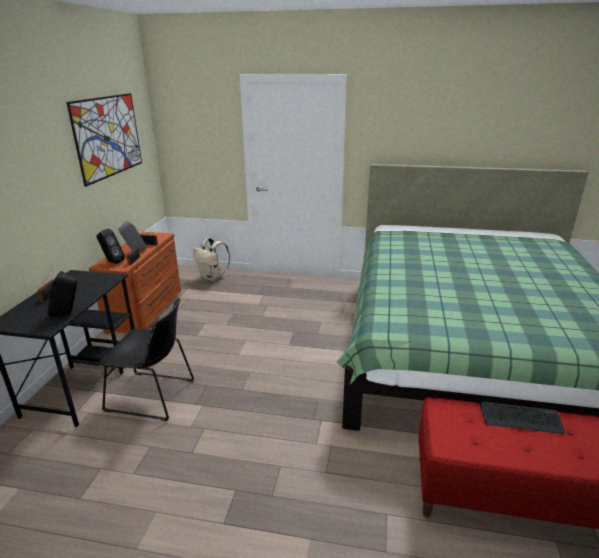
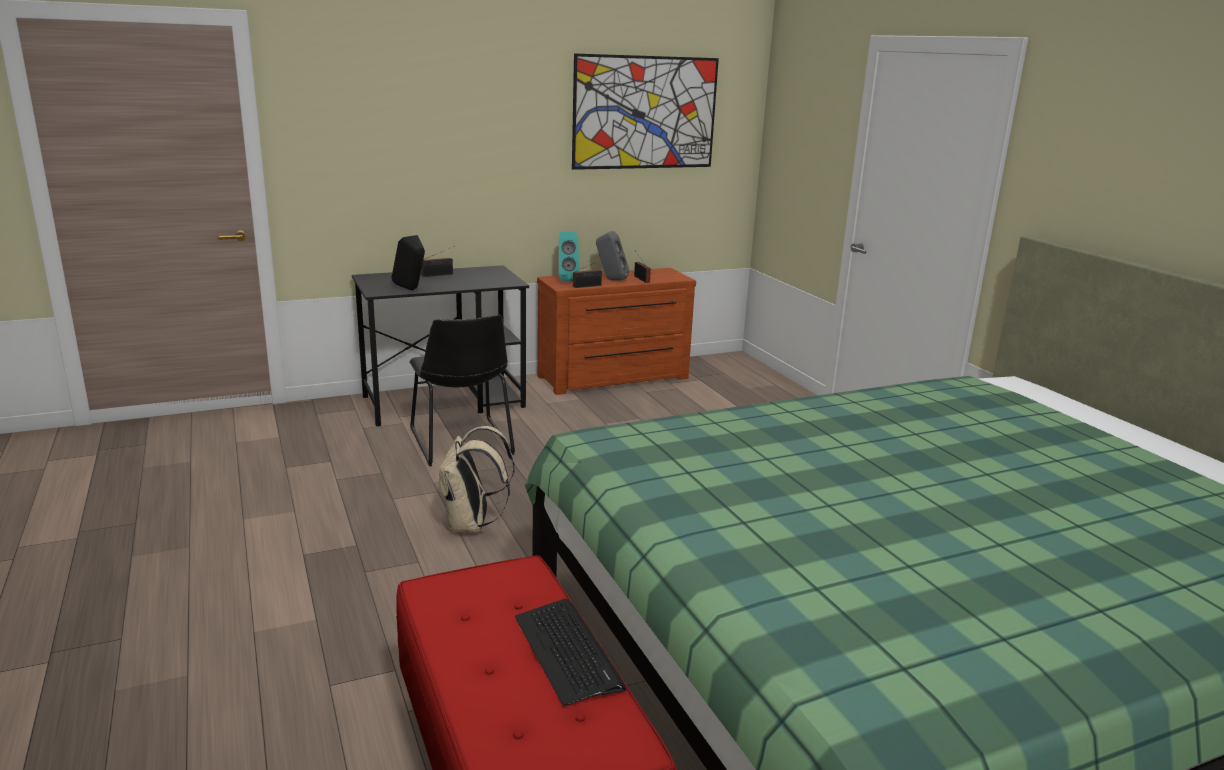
camera: 55 degrees right, 5 degrees down
(112, 262) = (567, 280): black speaker -> turquoise speaker
(213, 277) = (755, 384): beige backpack -> beige backpack (471, 525)

